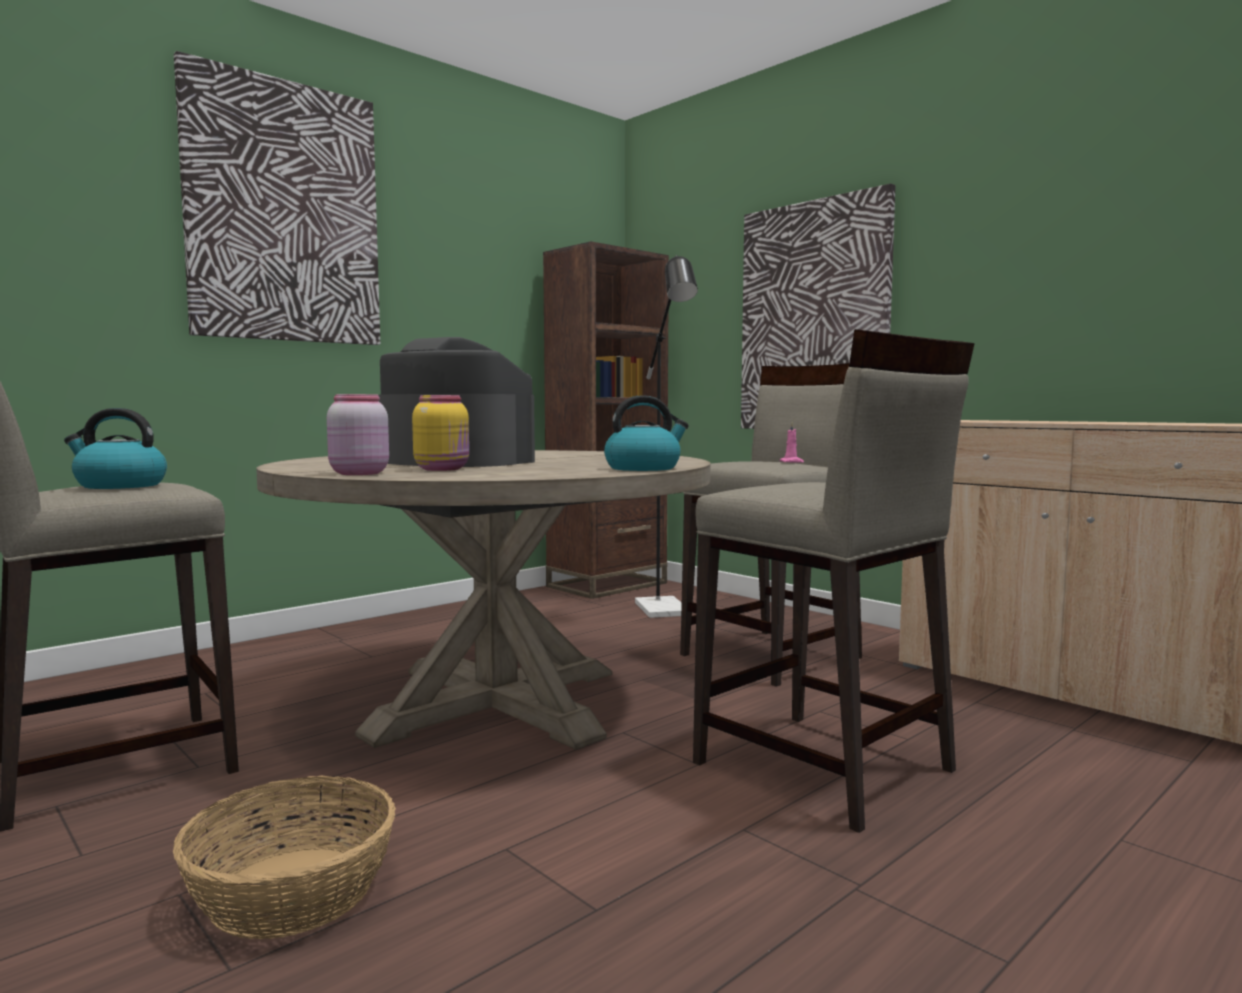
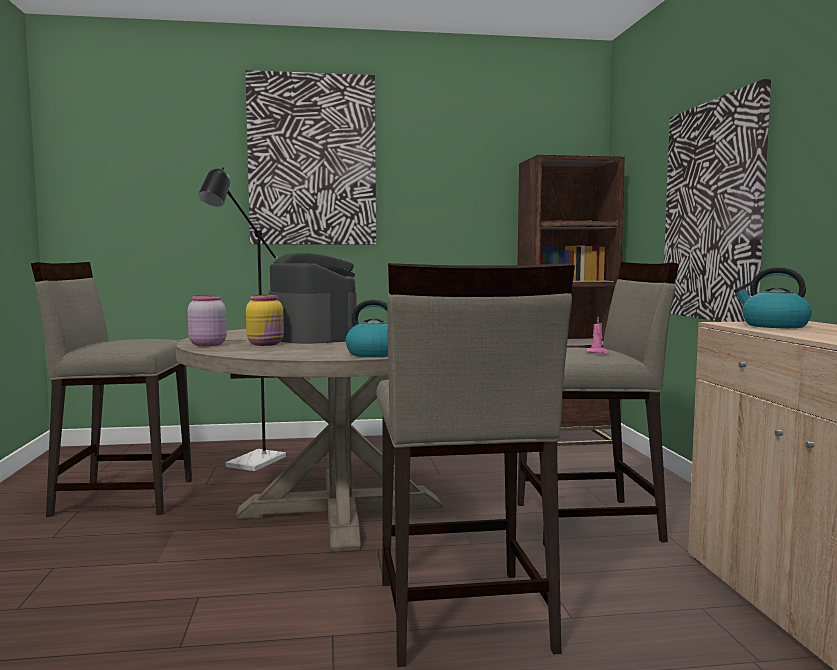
camera: 35 degrees right, 0 degrees up
(119, 486) = (125, 342): kettle -> kettle (773, 326)
(291, 891) = (87, 582): basket -> none
(665, 612) = (569, 468): black floor lamp -> black floor lamp (249, 464)

